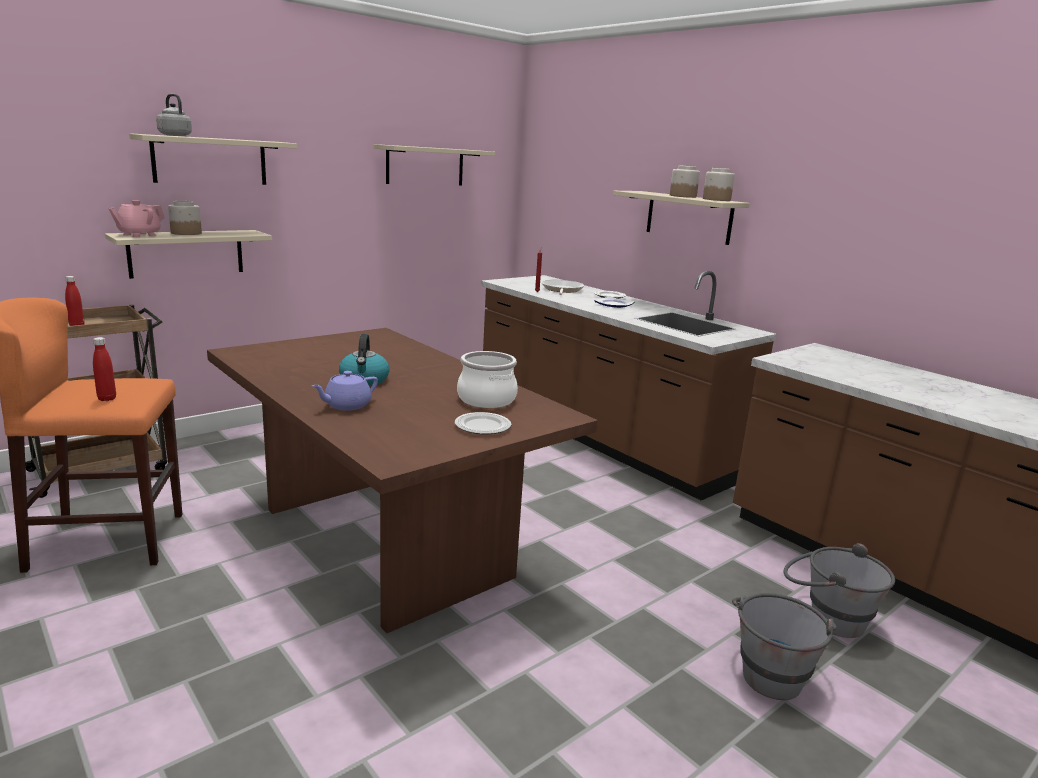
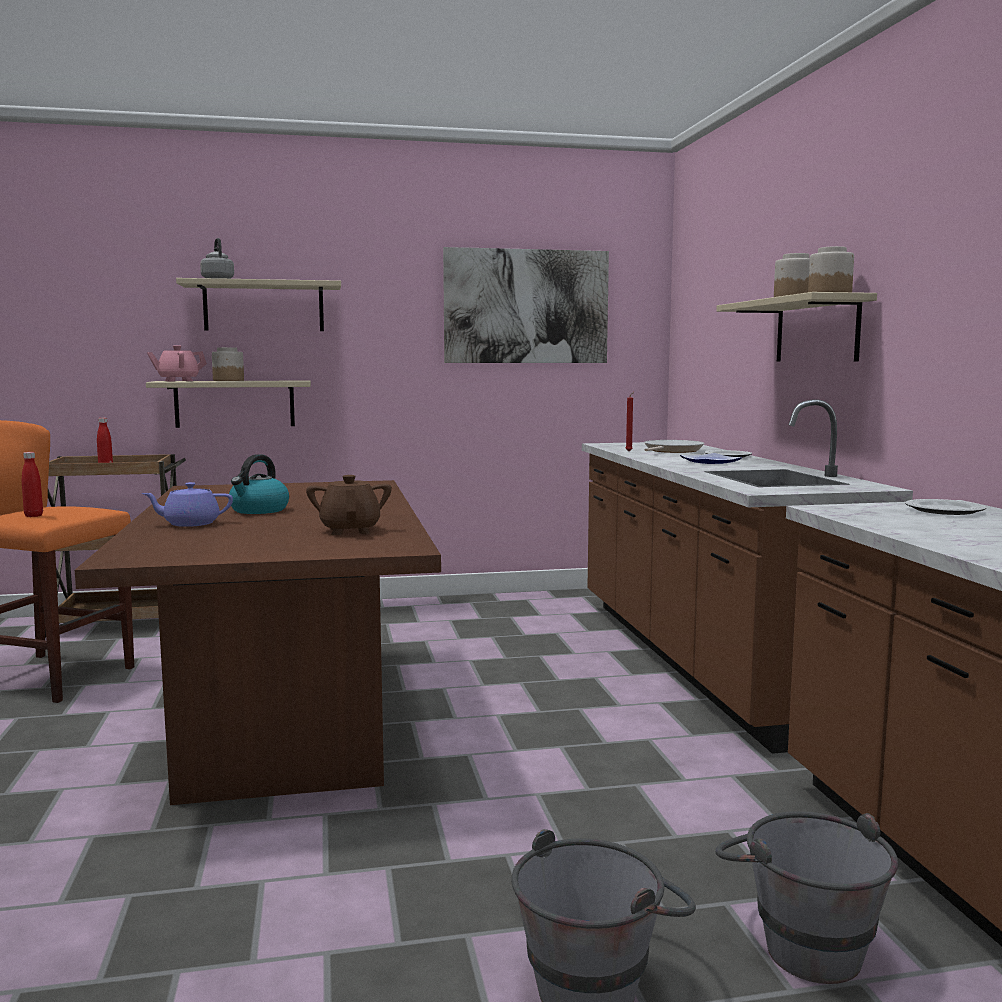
camera: 30 degrees right, 10 degrees down
(425, 166) = (526, 306): beige shelf -> picture
(482, 427) = (283, 547): plate -> plate (943, 510)
(487, 399) = (350, 530): cooking pot -> brown teapot

